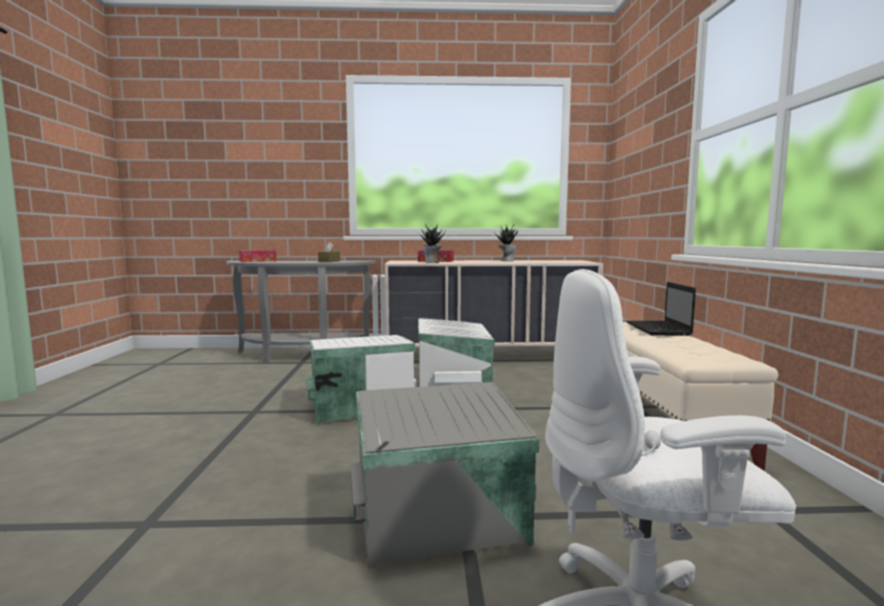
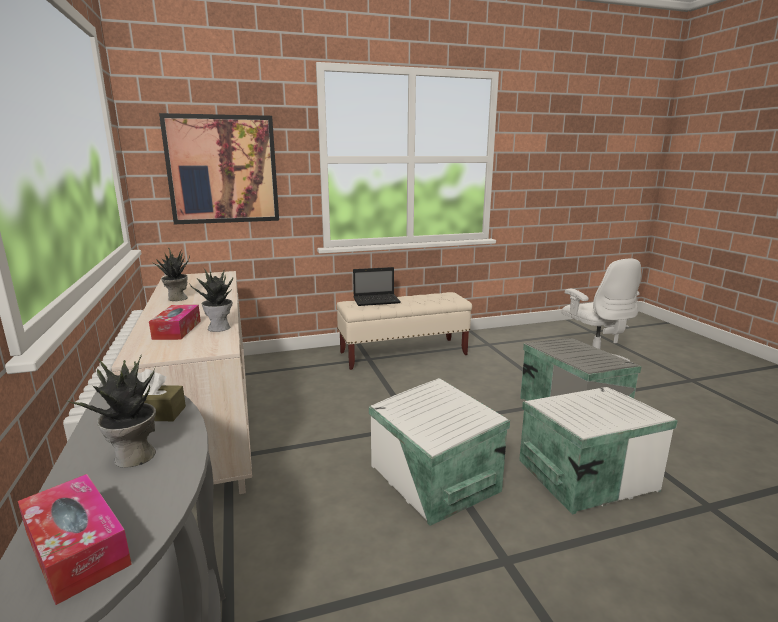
camera: 105 degrees left, 10 degrees up
(298, 261) = (134, 457): none -> potted plant
(454, 384) = (336, 433): white storage box -> white storage box (584, 474)
(639, 167) = (222, 170): none -> picture

